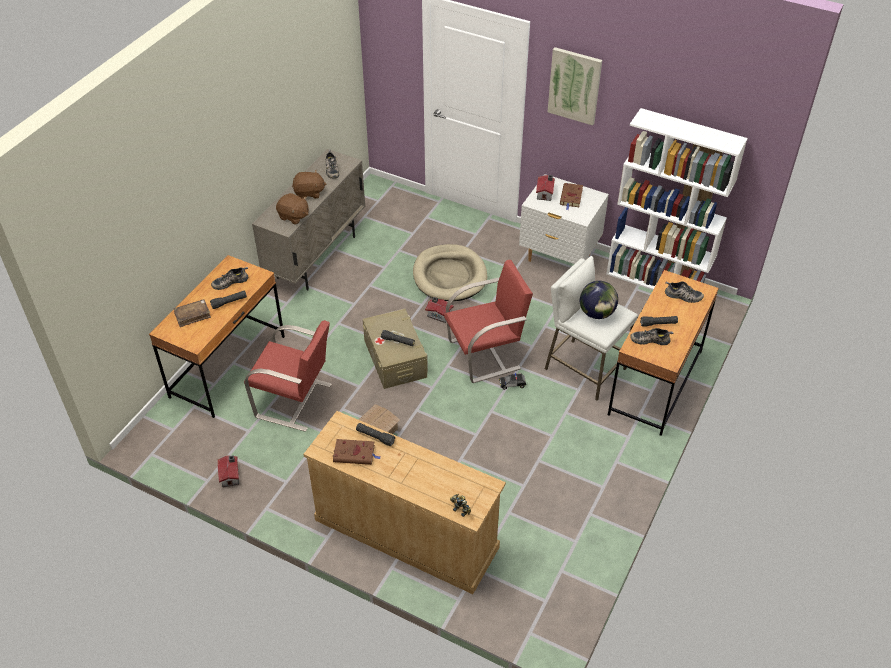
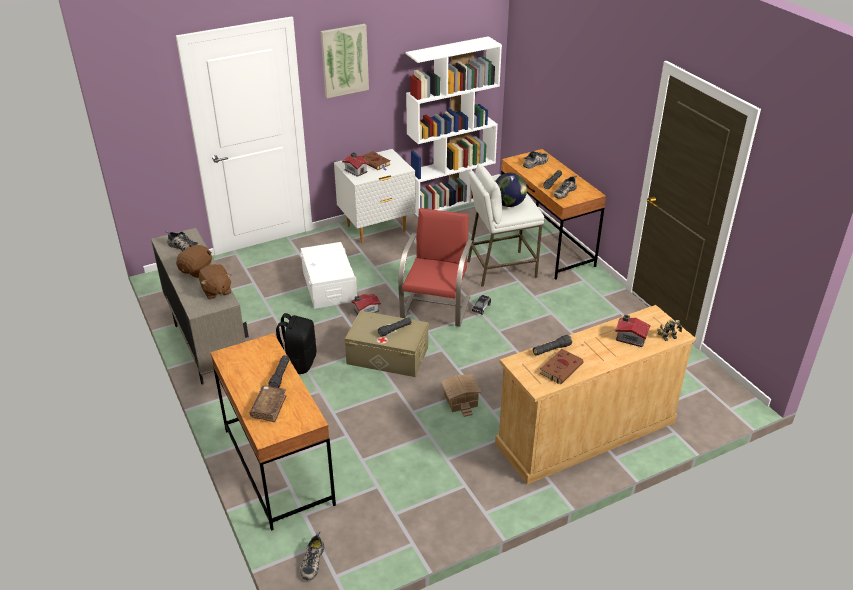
camera: 55 degrees left, 10 degrees down
(230, 281) = (251, 364): shoe -> shoe (312, 561)
(231, 475) = (422, 522): toy house -> toy house (630, 338)
(293, 216) = (216, 291): brown plush toy -> brown plush toy turned 90 degrees clockwise
(295, 401) = (373, 438): red chair -> none
(342, 313) = (299, 363): none -> black backpack
(449, 276) = (329, 286): beige dog bed -> white storage box

